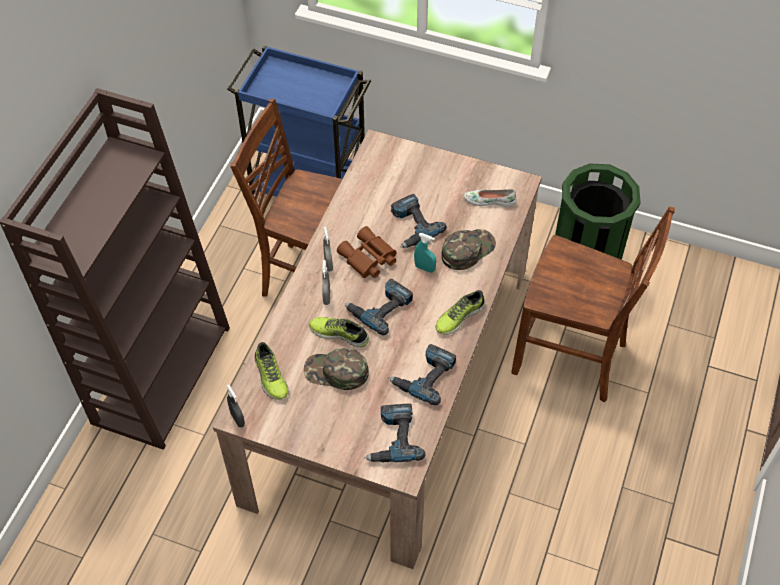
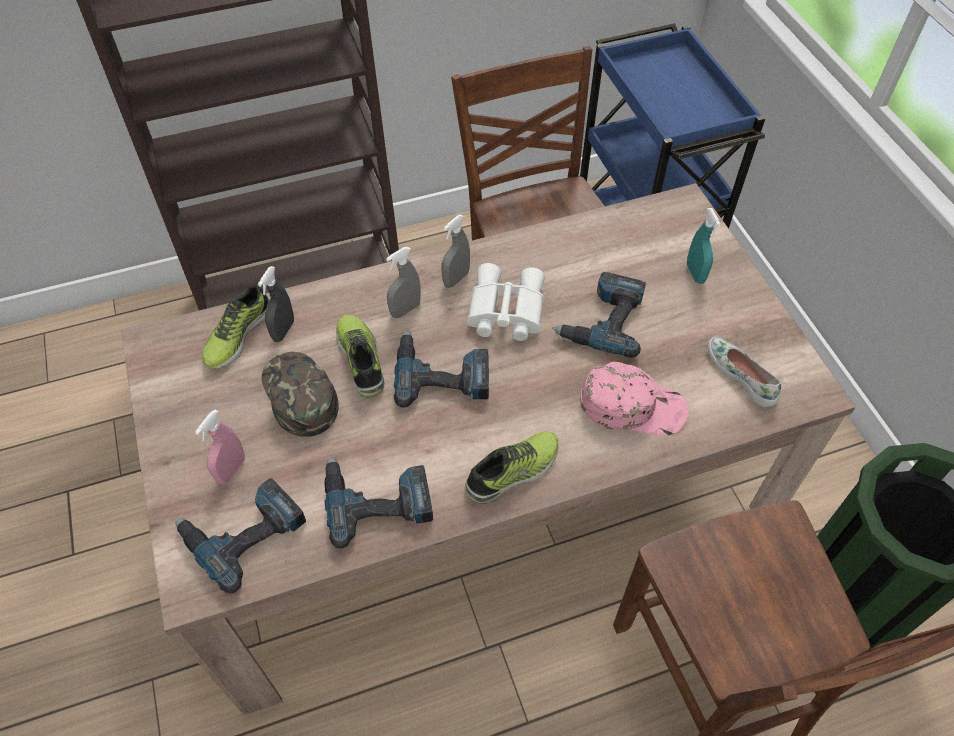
camera: 50 degrees right, 0 degrees up
(237, 419) = (149, 345): grey spray bottle -> grey spray bottle (283, 330)
(353, 424) = (231, 470): none -> pink spray bottle
(368, 259) = (504, 311): brown binoculars -> white binoculars
(424, 268) = (552, 378): turquoise spray bottle -> turquoise spray bottle (695, 273)
(459, 316) = (513, 472): shoe -> shoe turned 135 degrees clockwise
(467, 250) = (632, 405): green cap -> pink cap

